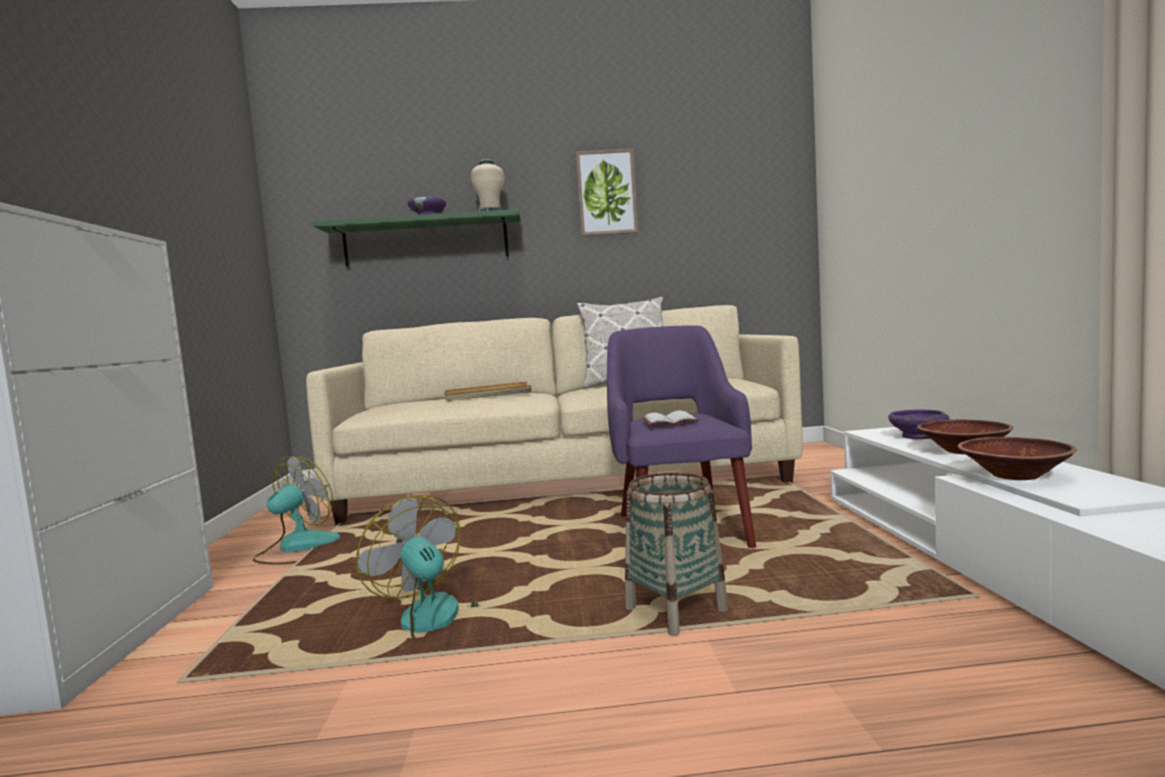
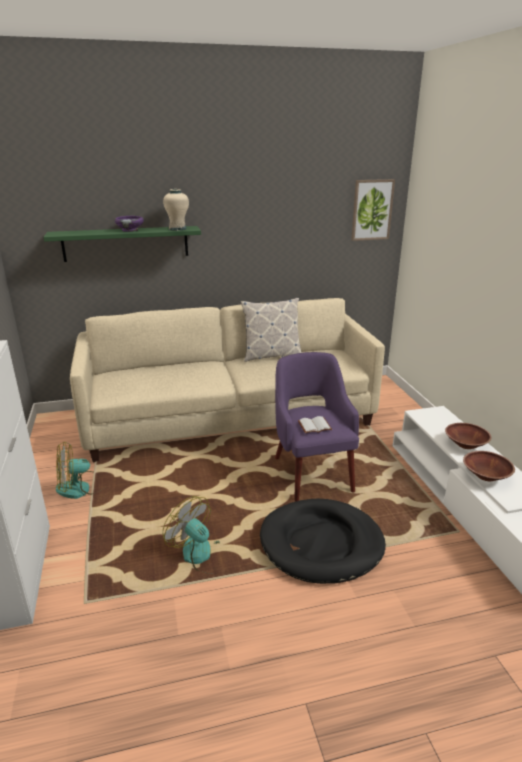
camera: 10 degrees left, 20 degrees up
(297, 548) = (81, 488): fan -> fan turned 135 degrees counterclockwise
(487, 395) = (183, 371): beige tray -> none
(606, 193) = (261, 210): picture -> picture (372, 210)
(676, 610) = (321, 544): basket -> black dog bed
(918, 436) = (444, 423): purple bowl -> none

